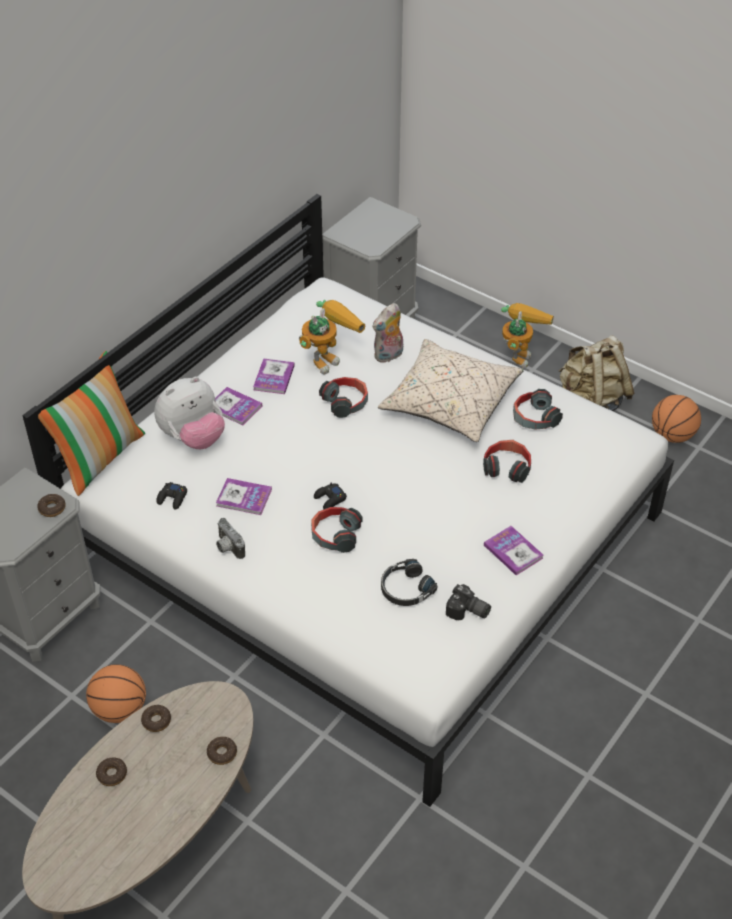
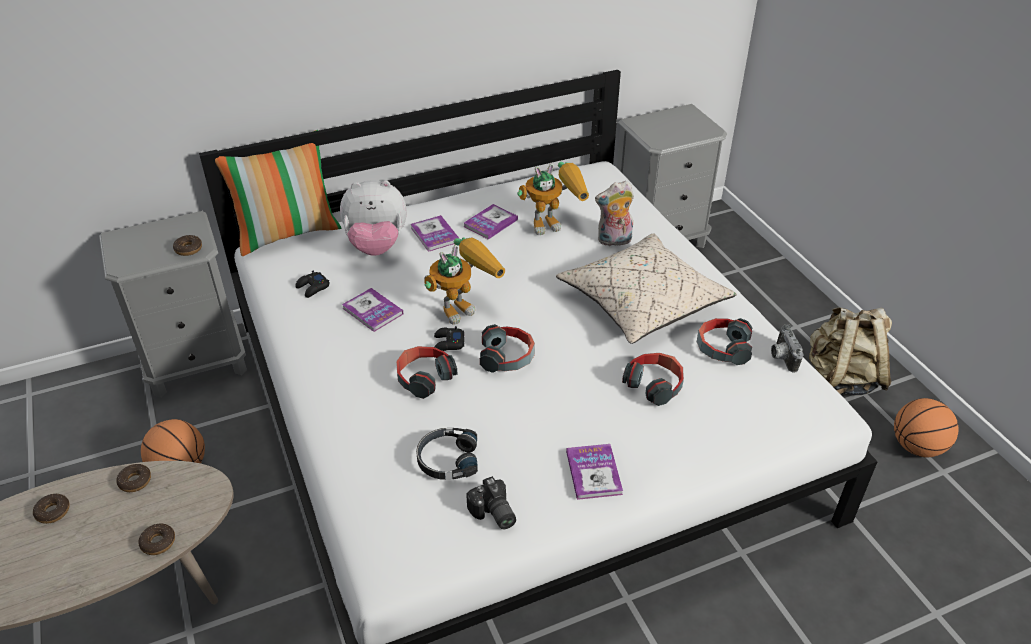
camera: 30 degrees right, 5 degrees down
(227, 548) = (318, 348): camera -> camera (781, 357)
(346, 402) = (537, 265): headphones -> headphones (507, 357)
(519, 353) = (791, 307): toy robot -> toy robot (464, 305)

